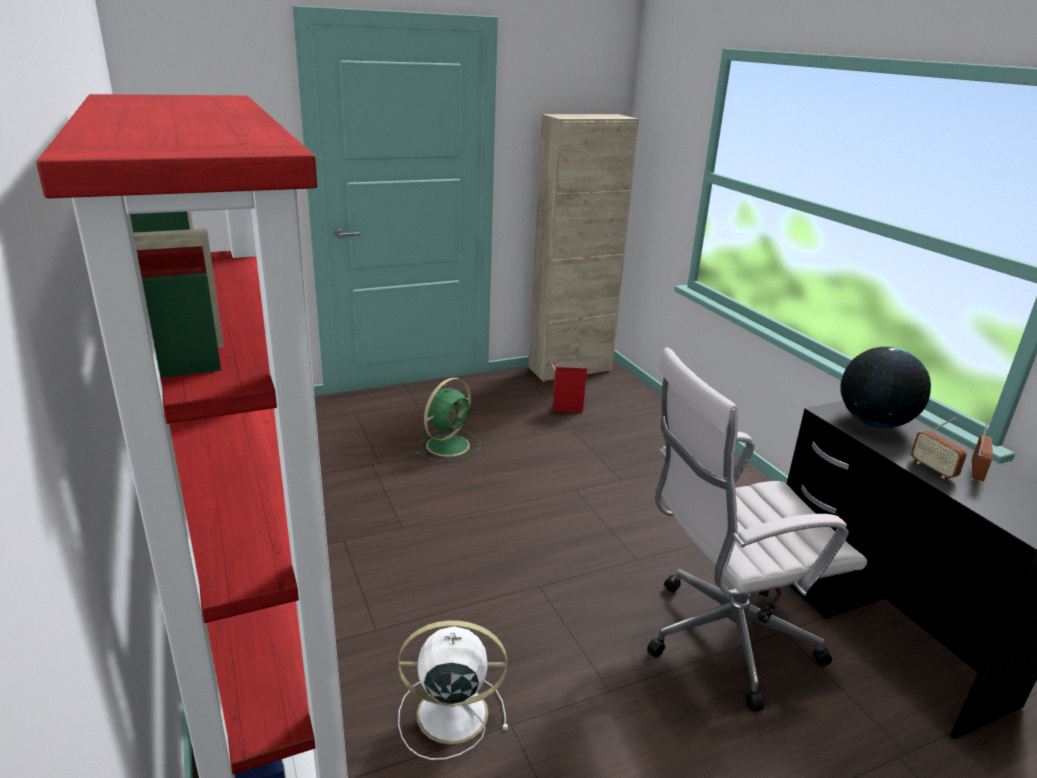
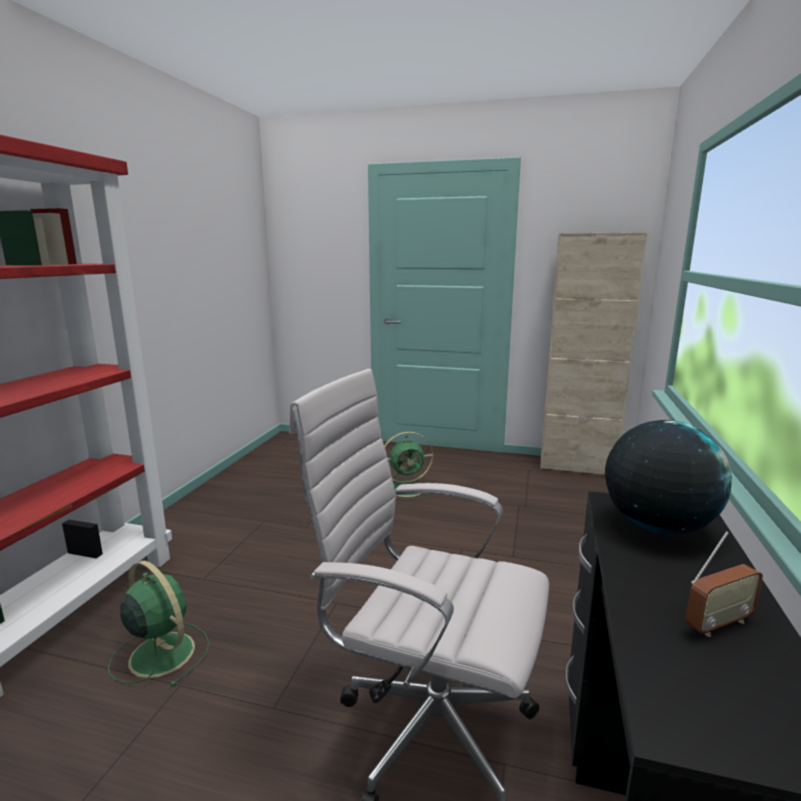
camera: 40 degrees right, 10 degrees down
(448, 713) = (160, 653): white fan -> green fan
(566, 409) = (534, 492): cardboard box -> none
(933, 469) = (647, 594): radio -> none

